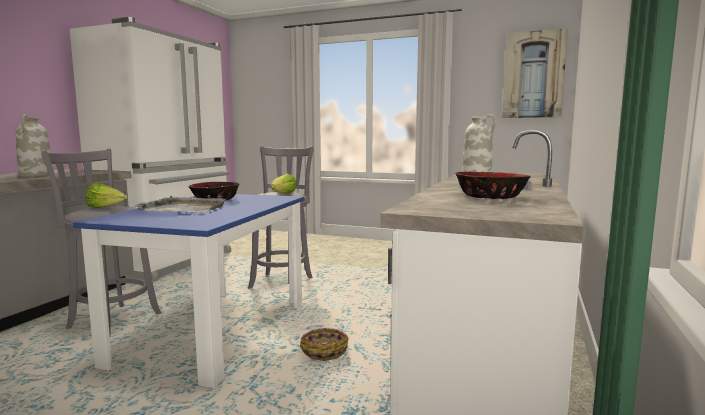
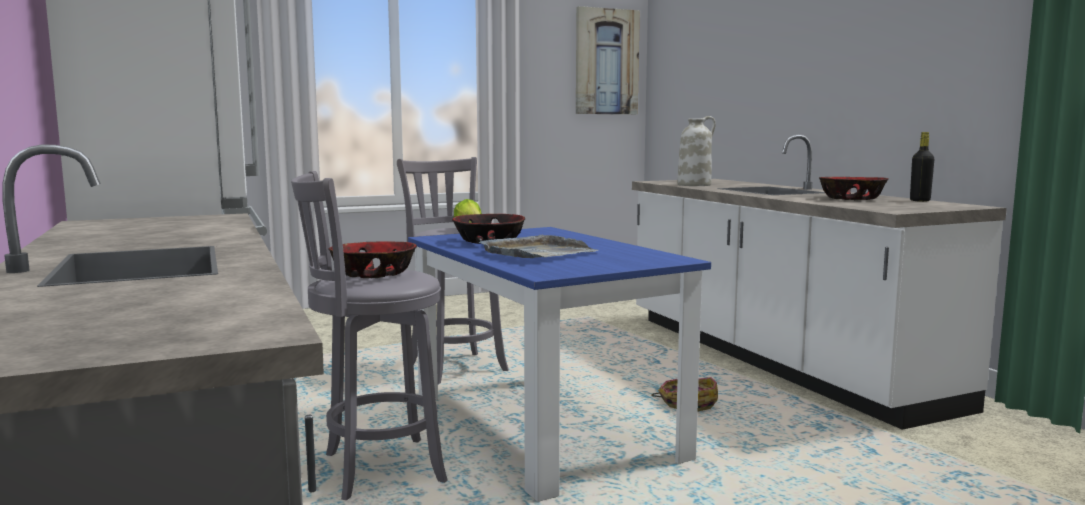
camera: 45 degrees left, 0 degrees up
(36, 175) = (167, 232): white vase -> none
(106, 208) = (373, 274): lettuce -> bowl
(546, 206) = (920, 200): none -> black bottle

